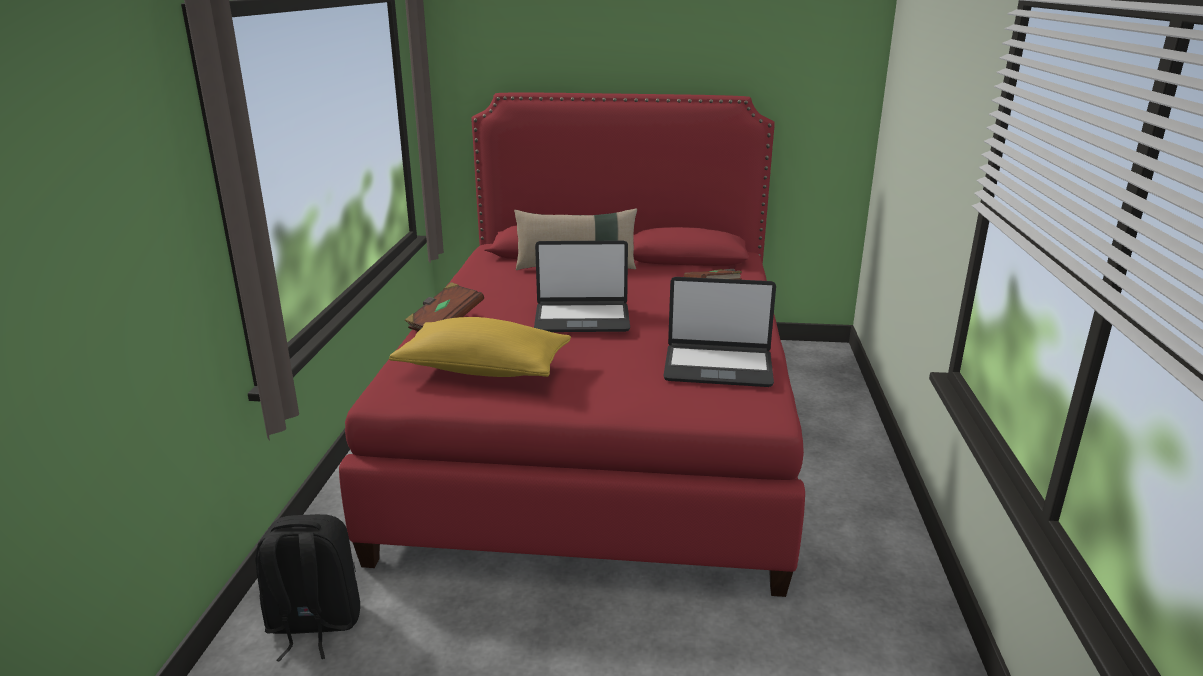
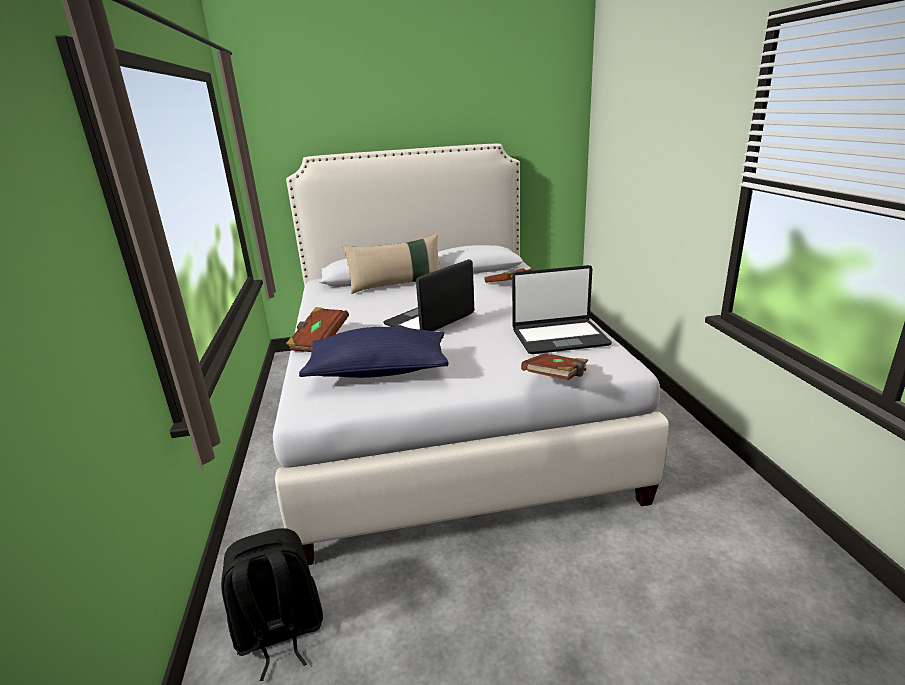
camera: 15 degrees left, 0 degrees up
(484, 369) = (378, 371): yellow pillow -> blue pillow
(582, 318) = (430, 320): laptop -> laptop turned 150 degrees clockwise
(598, 428) = (441, 407): red bed -> white bed
(672, 416) = (557, 379): none -> brown book

